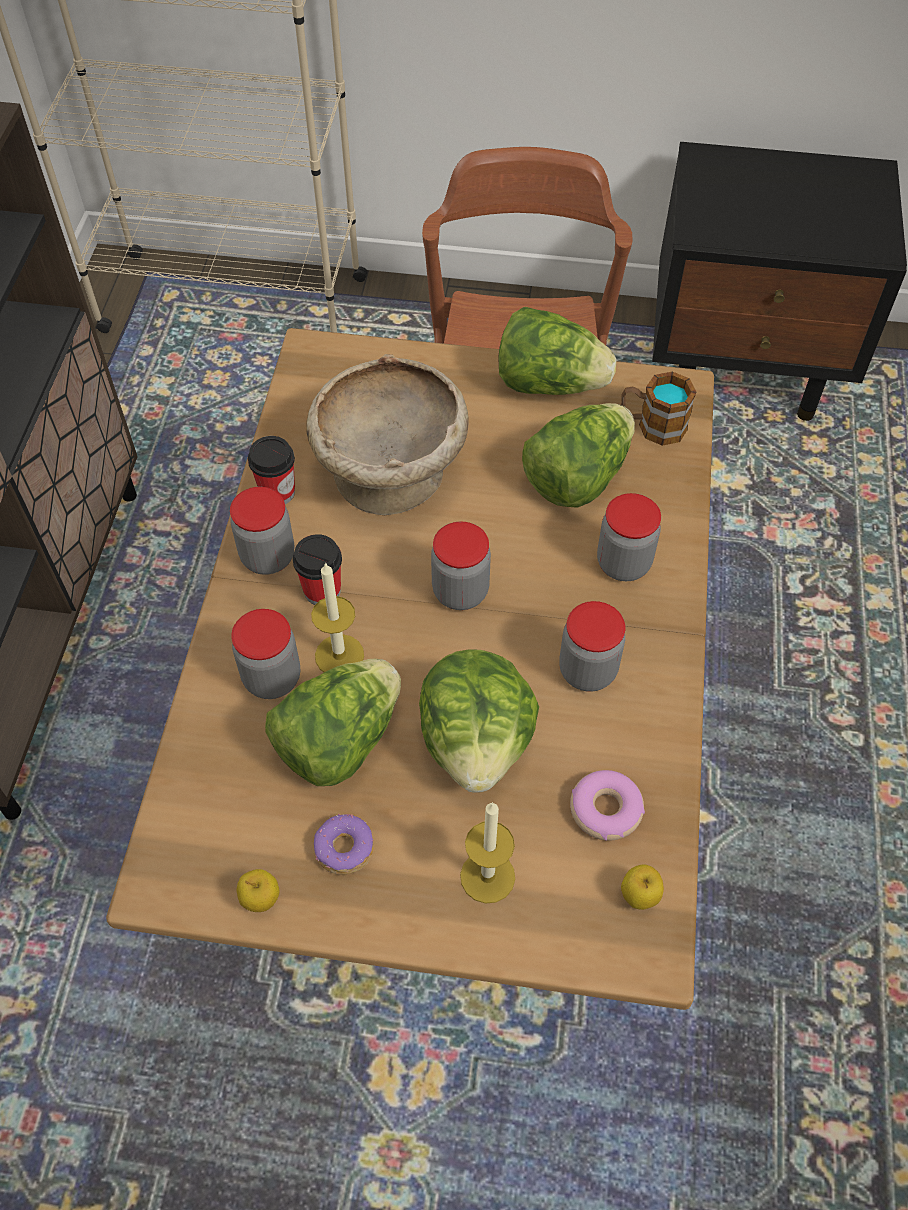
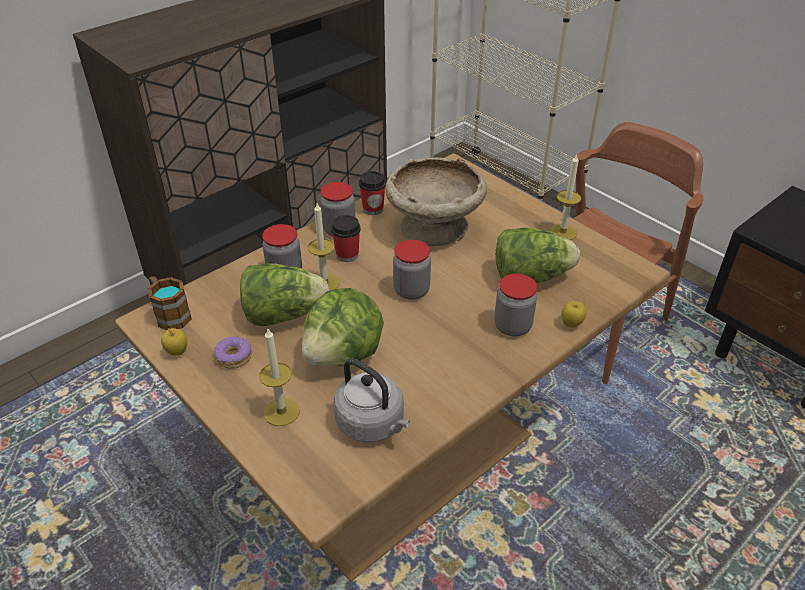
camera: 40 degrees right, 15 degrees down
(550, 383) = (562, 232): lettuce -> candle
(587, 670) = (436, 360): jar -> none
(605, 810) = (373, 424): donut -> grey kettle
(639, 896) = (343, 473): apple -> apple (571, 324)
(652, 426) = (601, 277): mug -> mug (170, 314)

